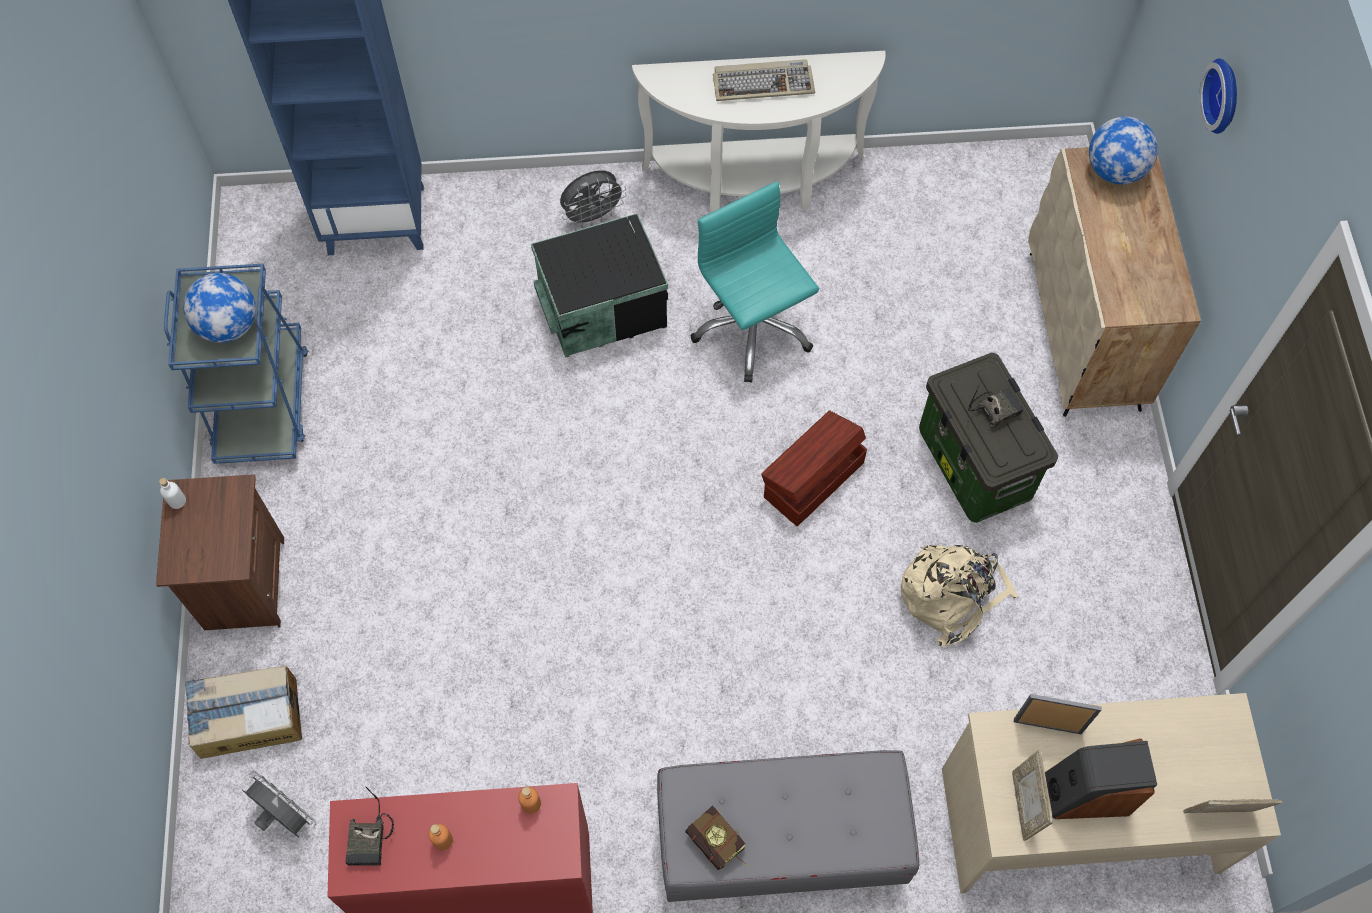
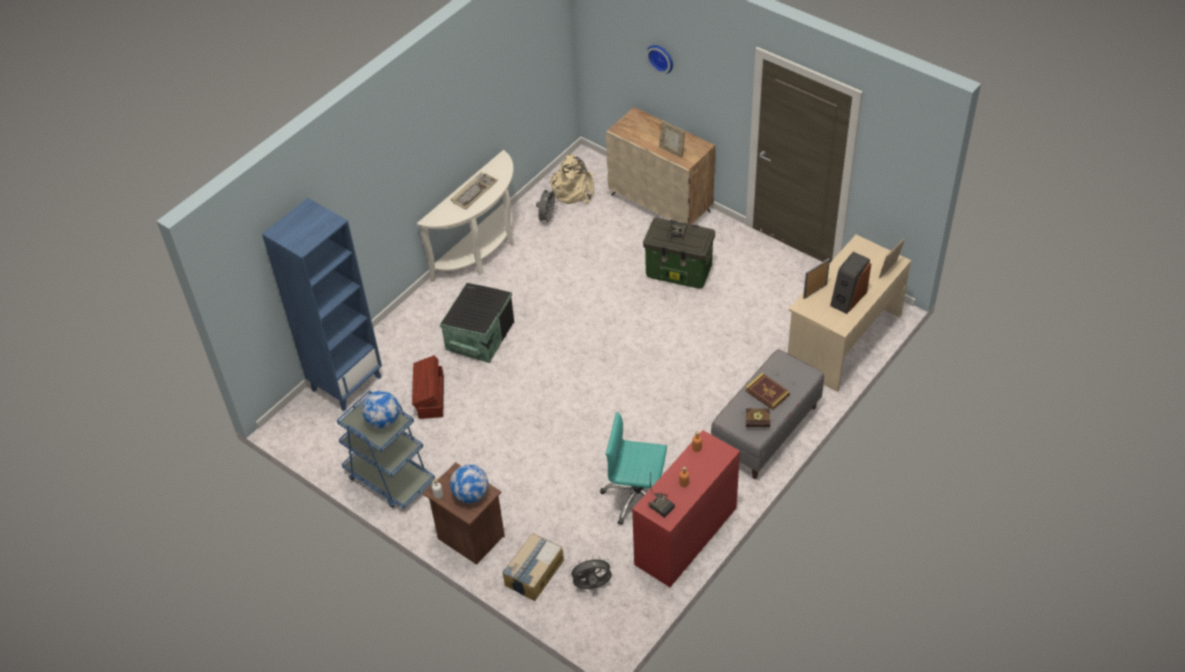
camera: 45 degrees left, 15 degrees down
(593, 216) = (434, 311): grey fan -> grey fan (547, 218)
(751, 328) = (546, 297): turquoise office chair -> turquoise office chair (637, 497)
(792, 807) = (767, 393): none -> book
(811, 479) = (631, 323): brown storage box -> brown storage box (430, 397)
(952, 594) = (723, 315): beige backpack -> beige backpack (574, 189)
(1023, 805) = (836, 316): picture frame -> picture frame (672, 151)
(1114, 171) = (632, 124): globe -> globe (471, 494)

